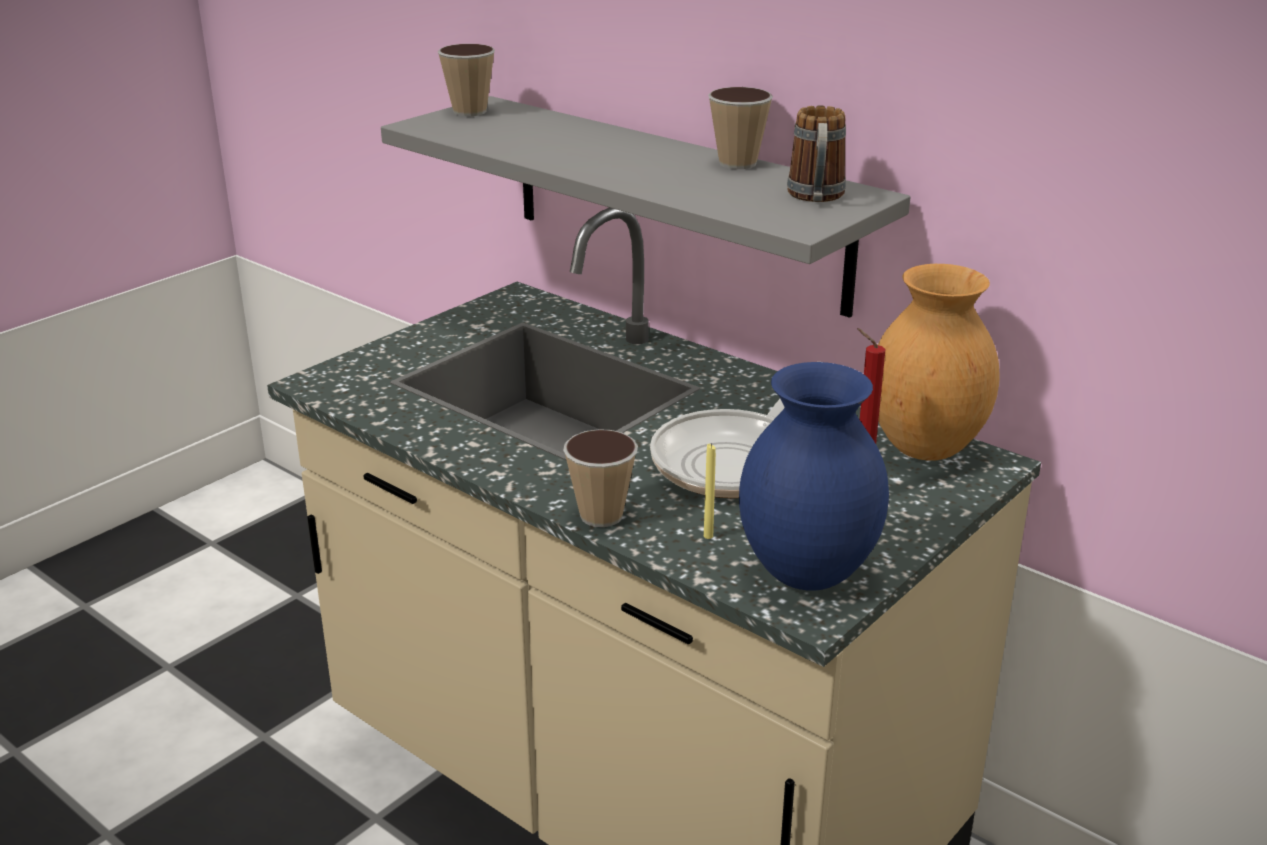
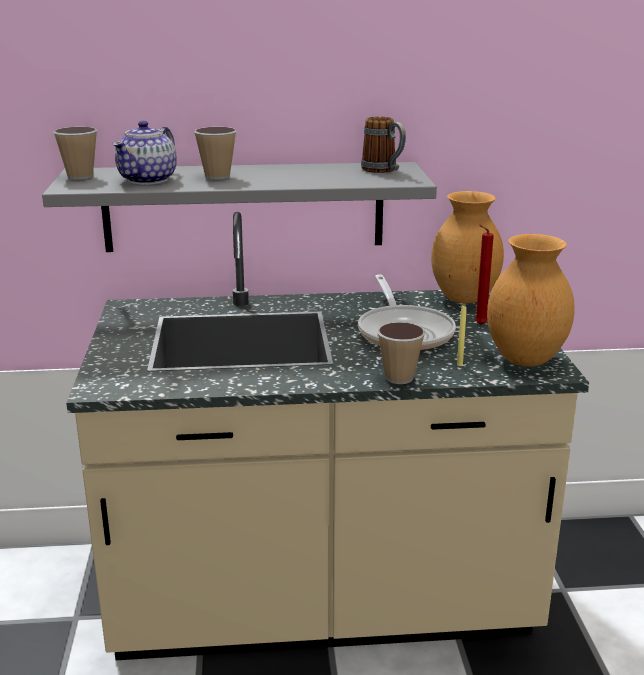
camera: 45 degrees left, 5 degrees down
(517, 135) = (148, 180): none -> teapot
(737, 163) = (306, 166): cup -> cup (217, 176)
(809, 573) = (525, 359): blue vase -> brown vase

